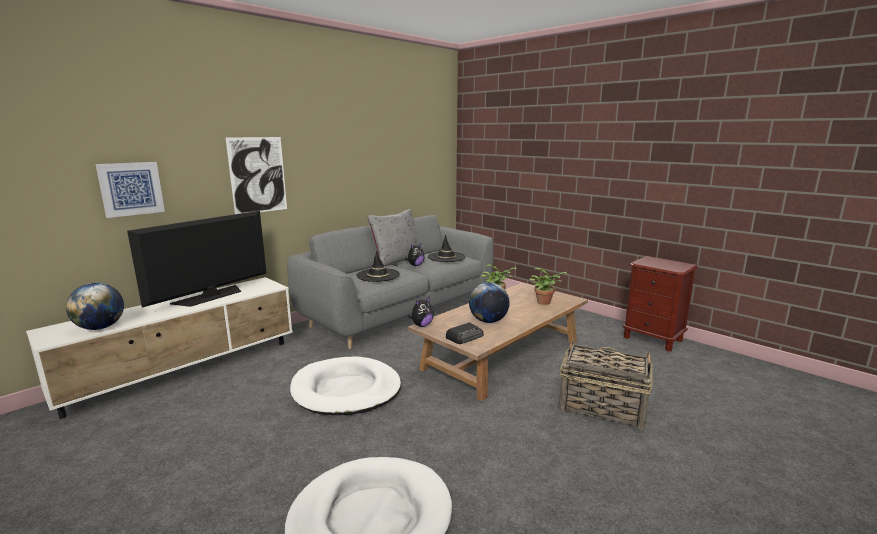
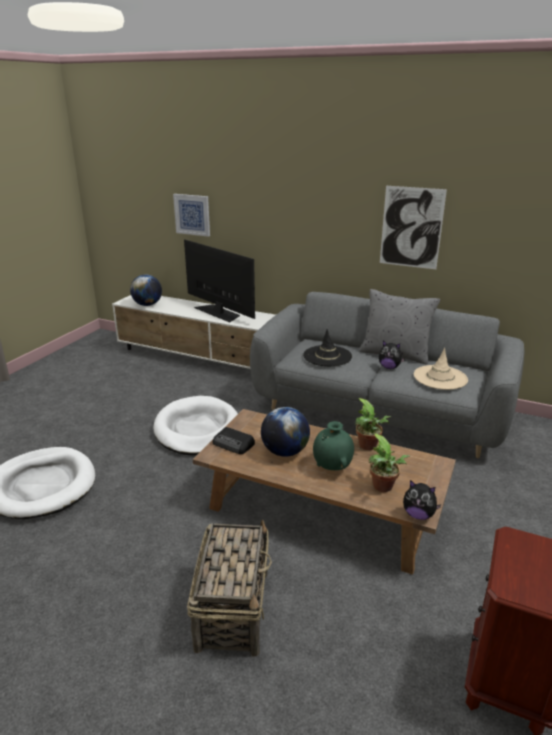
camera: 70 degrees right, 10 degrees up
(210, 296) = (218, 312): television -> television turned 150 degrees counterclockwise
(258, 175) = (283, 219): picture -> picture (411, 227)
(421, 325) = (248, 415): plush toy -> plush toy (418, 515)
(446, 257) = (440, 377): black hat -> beige hat
(517, 311) = (332, 468): none -> green vase

